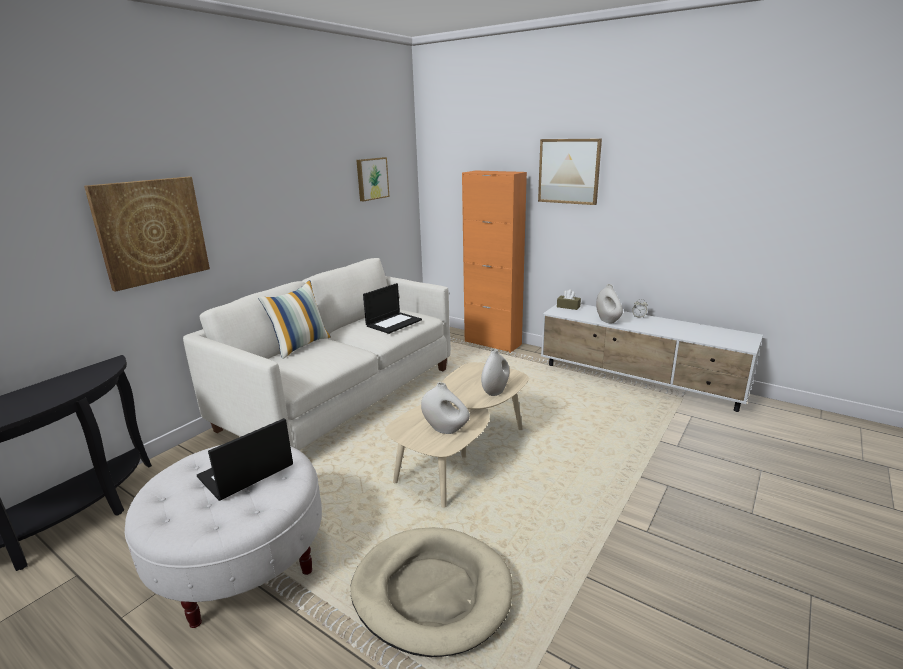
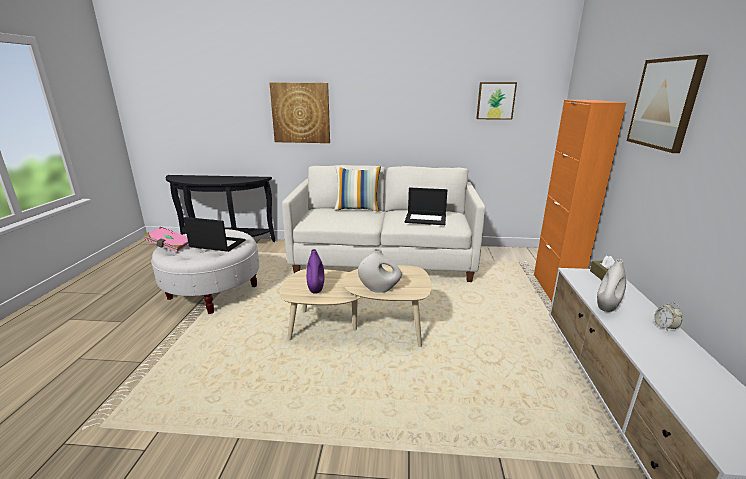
camera: 60 degrees right, 0 degrees up
(181, 525) = (169, 246): none -> pink book
(432, 592) = (204, 362): beige dog bed -> none
(445, 429) = (316, 289): white vase -> purple vase

